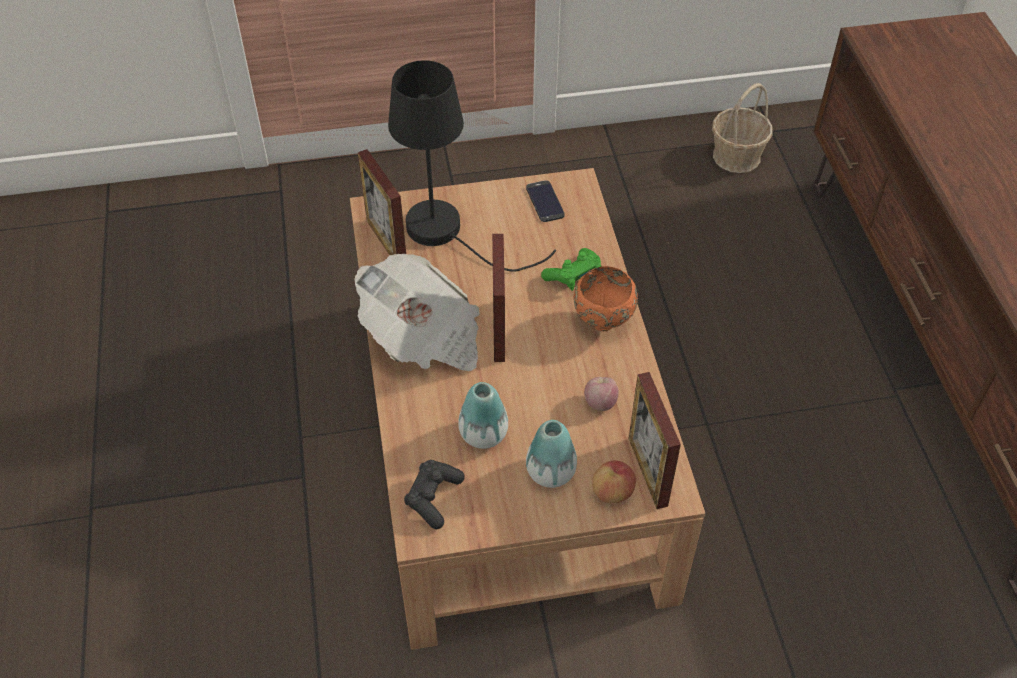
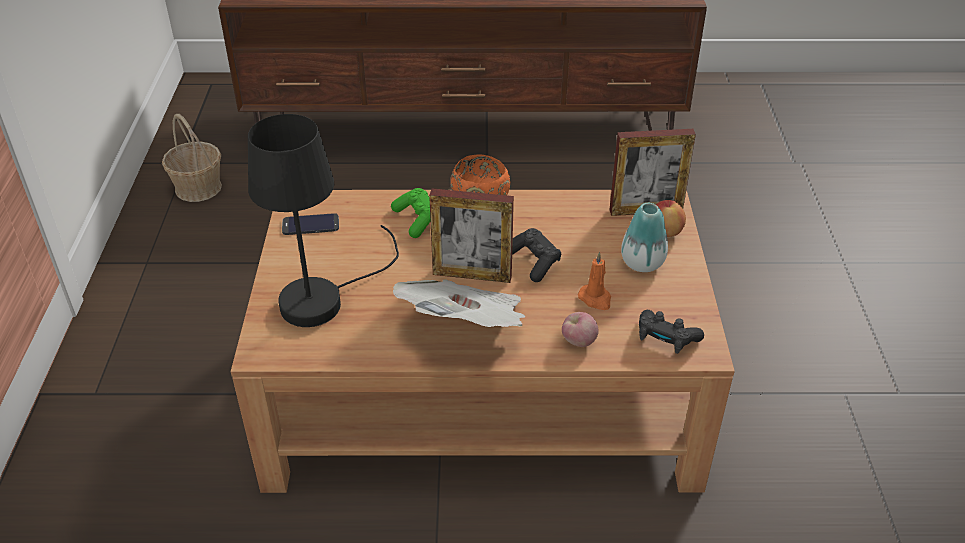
camera: 80 degrees left, 10 degrees down
(386, 242) = (318, 344): picture frame -> none
(483, 434) = (595, 299): vase -> orange candle
(530, 377) = (533, 262): none -> black game controller
(600, 403) = (570, 225): apple -> apple (578, 342)

